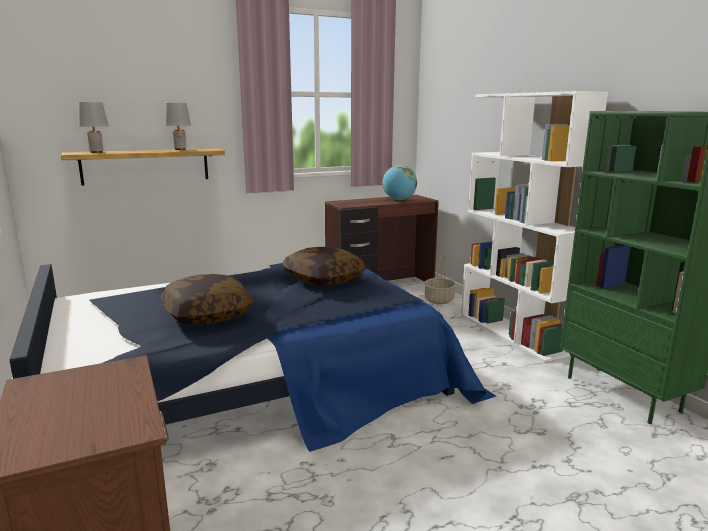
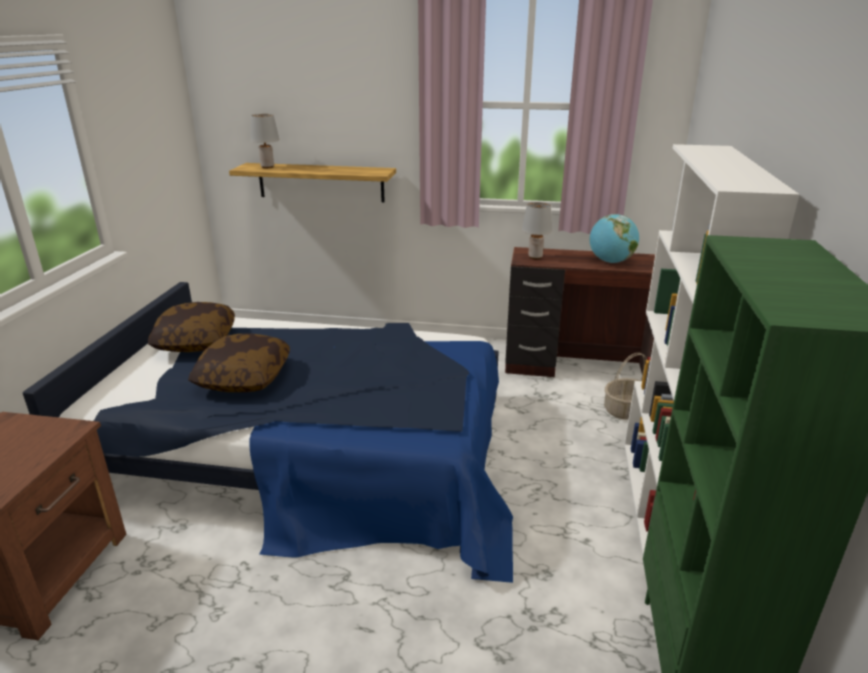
camera: 35 degrees right, 10 degrees up
(180, 149) = (351, 168): grey table lamp -> grey table lamp (535, 257)
(323, 279) = (404, 362): pillow -> pillow (195, 341)

